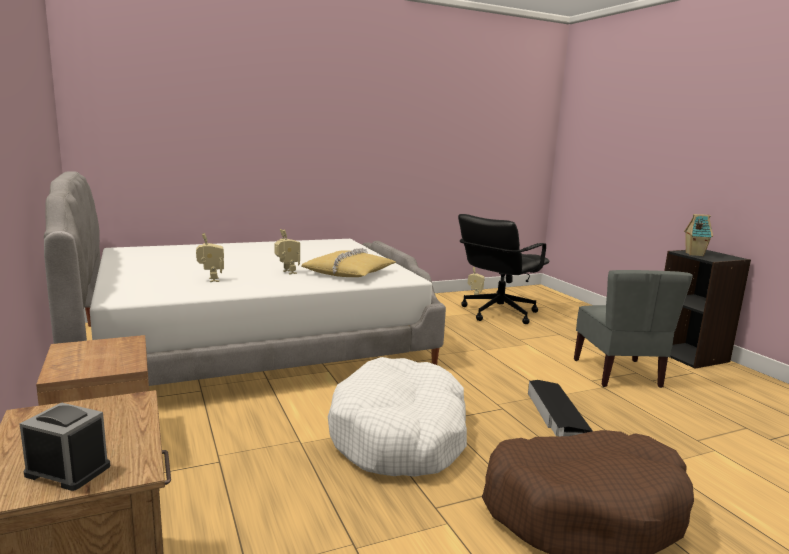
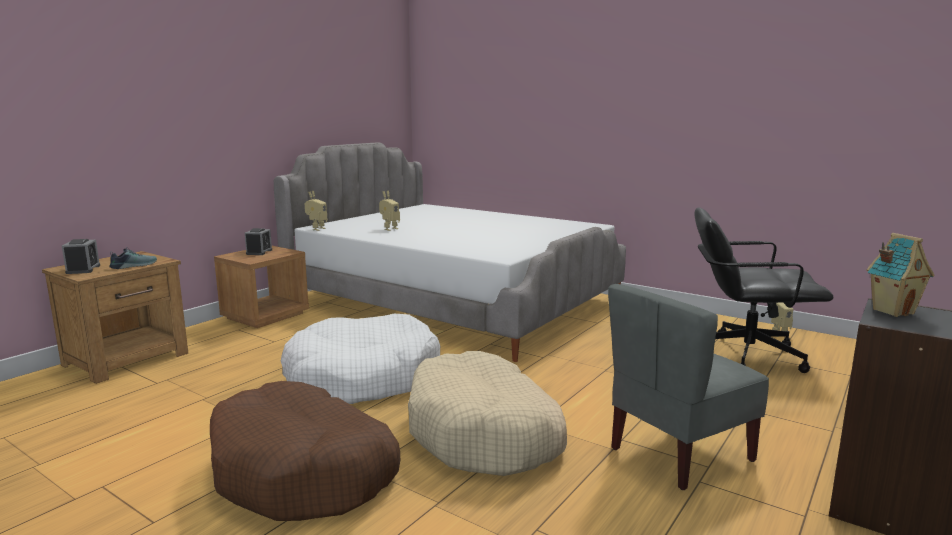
camera: 60 degrees right, 0 degrees up
(86, 355) = (259, 252): none -> alarm clock
(128, 424) = (133, 266): none -> shoe
(287, 272) = (445, 235): toy robot -> toy robot (316, 229)
(349, 273) = (481, 244): yellow pillow -> none
(556, 416) = (484, 433): black storage box -> beige dog bed

